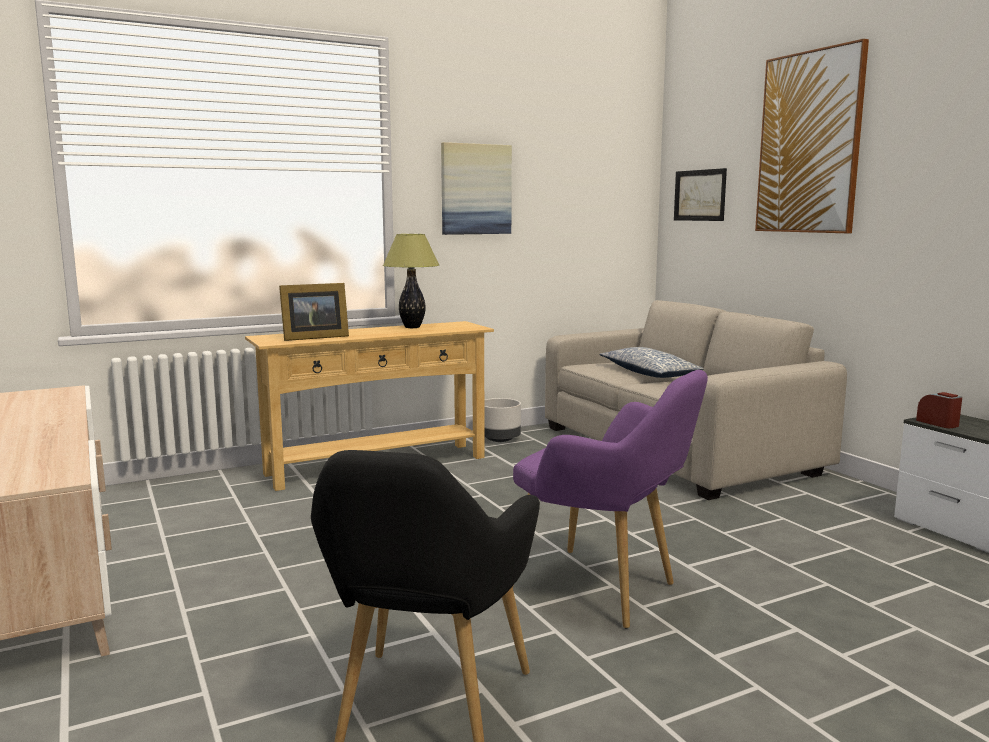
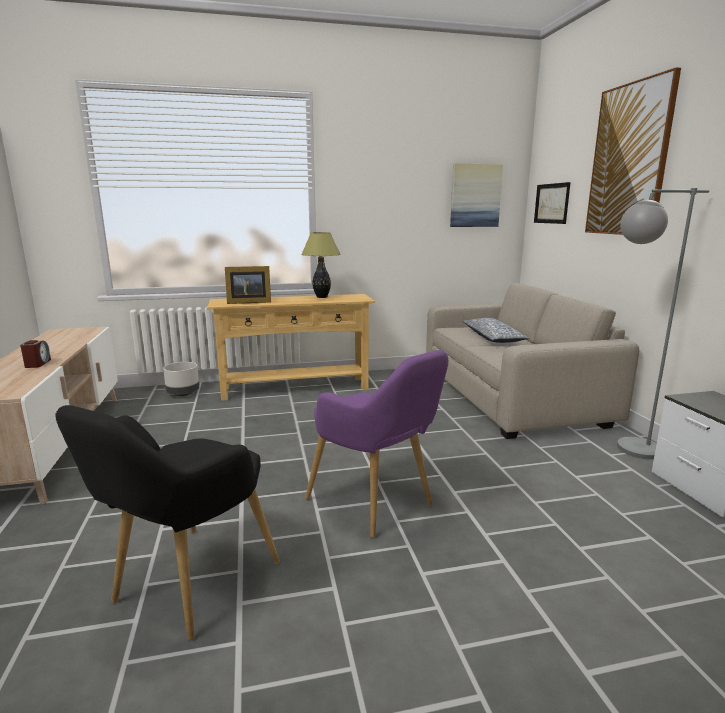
camera: 15 degrees right, 5 degrees up
(475, 189) = (377, 200): picture -> picture (475, 196)
(500, 439) = (388, 376): grey planter -> grey planter (183, 393)
(853, 499) = (626, 451): none -> grey floor lamp
(938, 423) = (693, 402): alarm clock -> alarm clock (37, 363)

